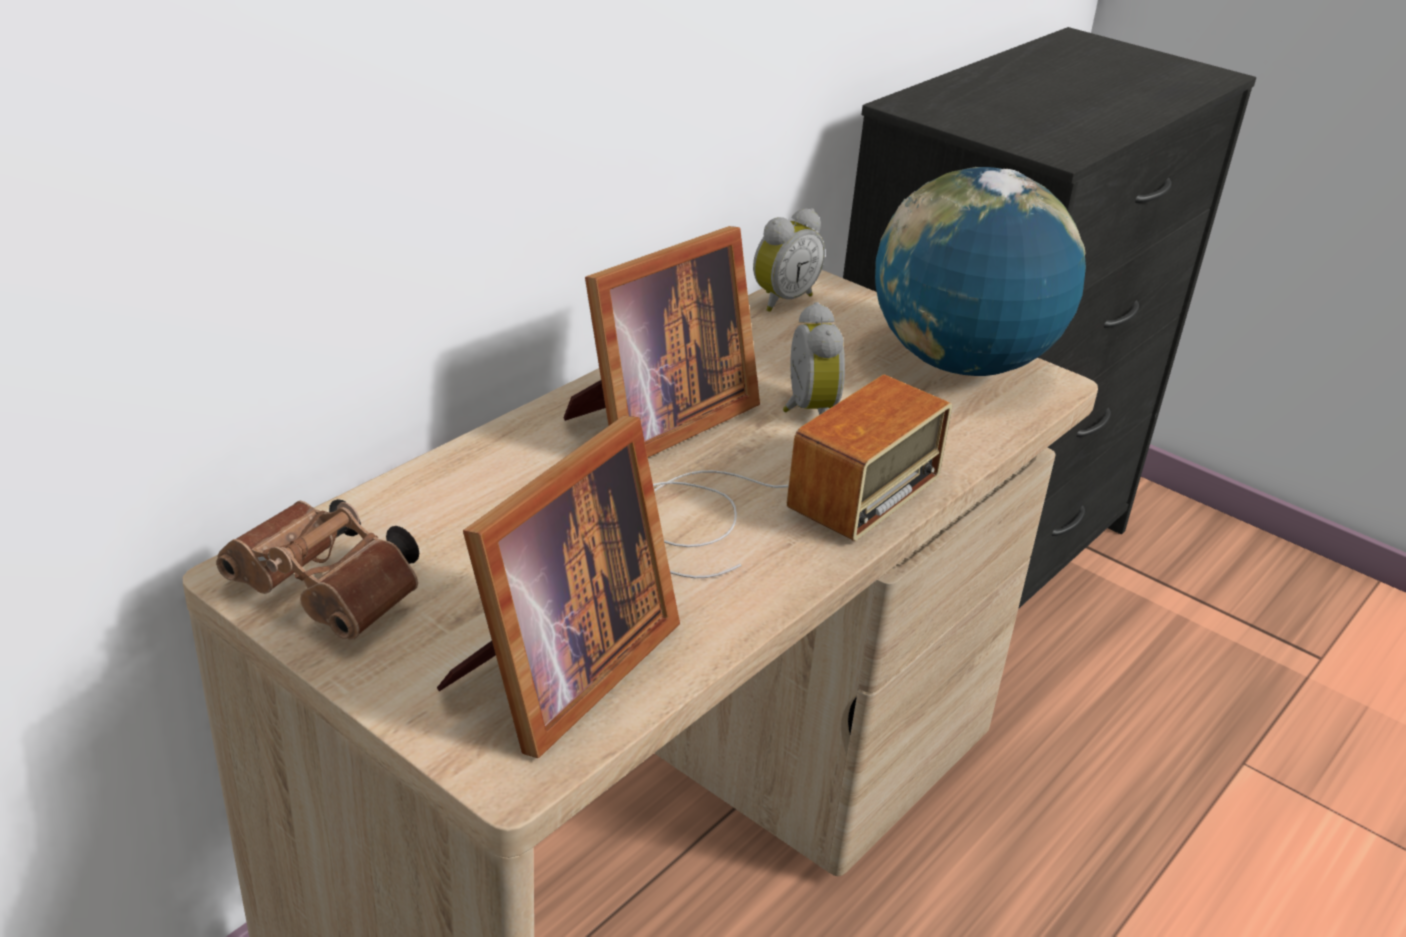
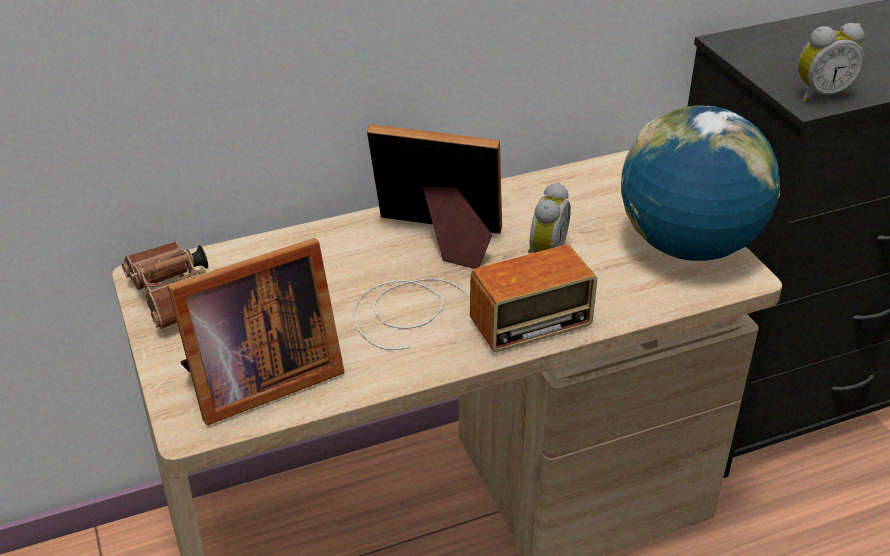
camera: 30 degrees right, 5 degrees up
(656, 421) = (440, 239): picture frame -> picture frame turned 150 degrees counterclockwise
(781, 299) = (598, 169): alarm clock -> alarm clock (820, 94)

